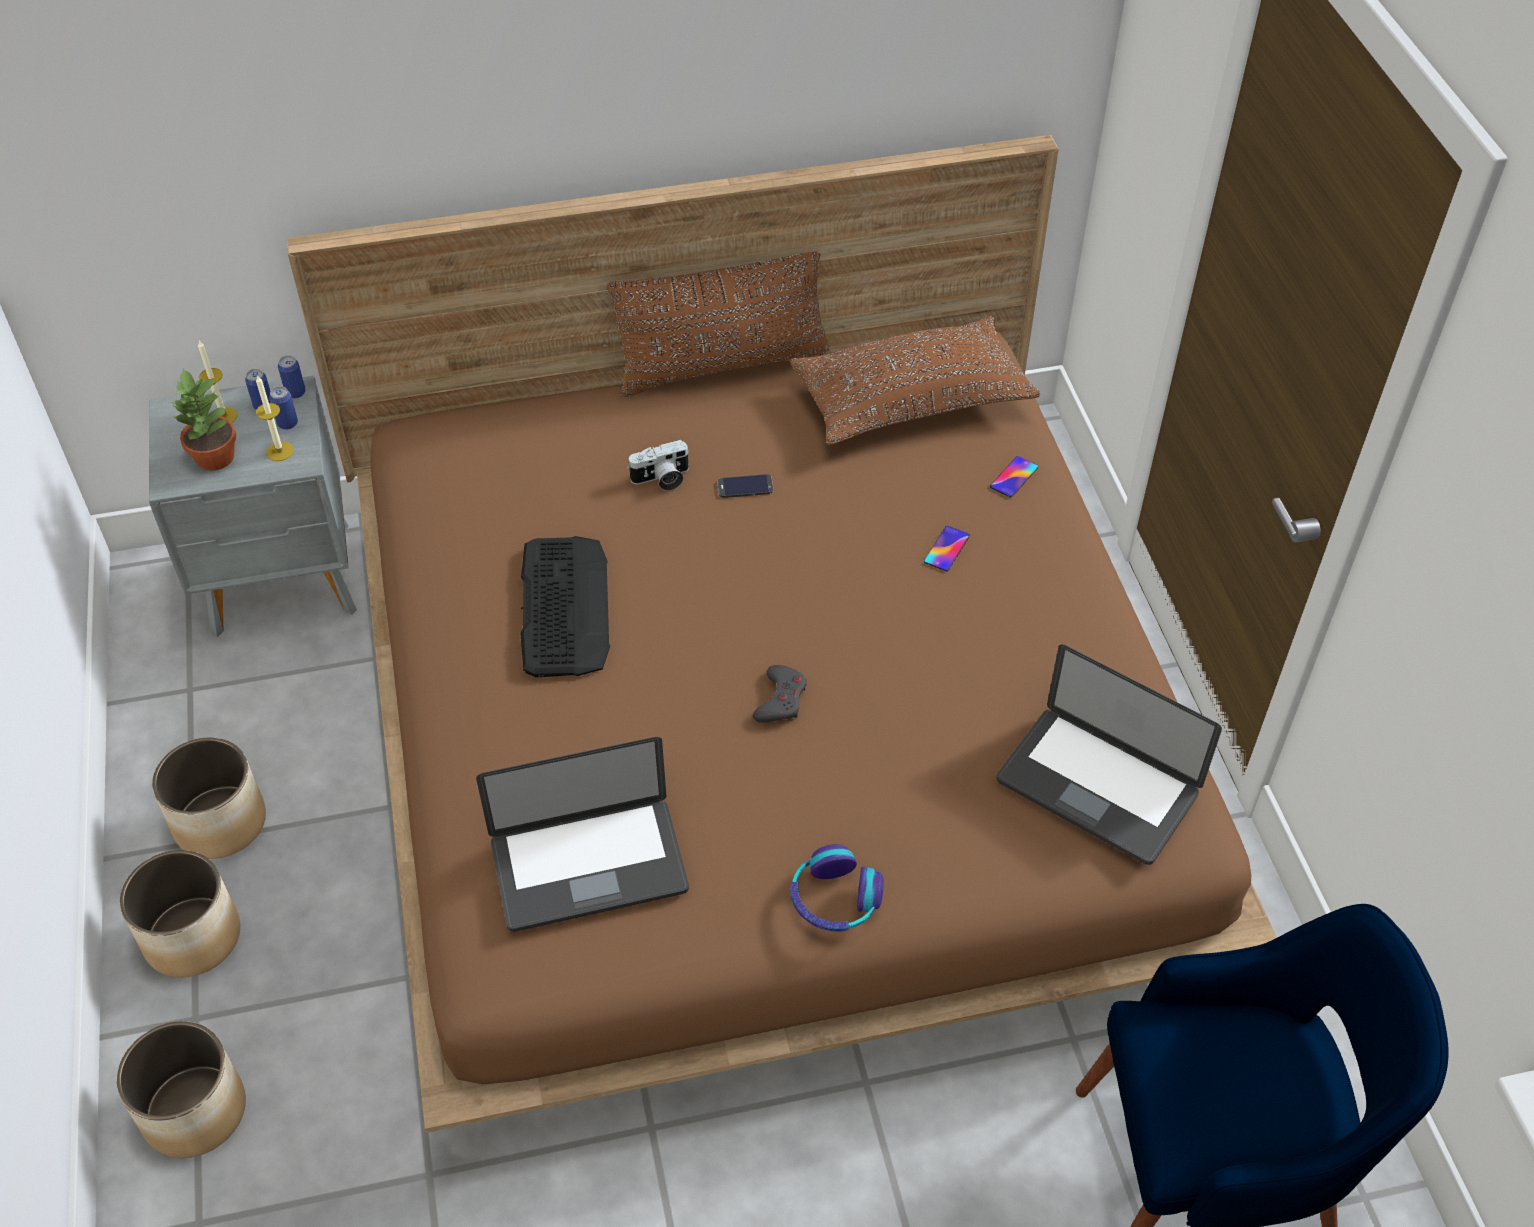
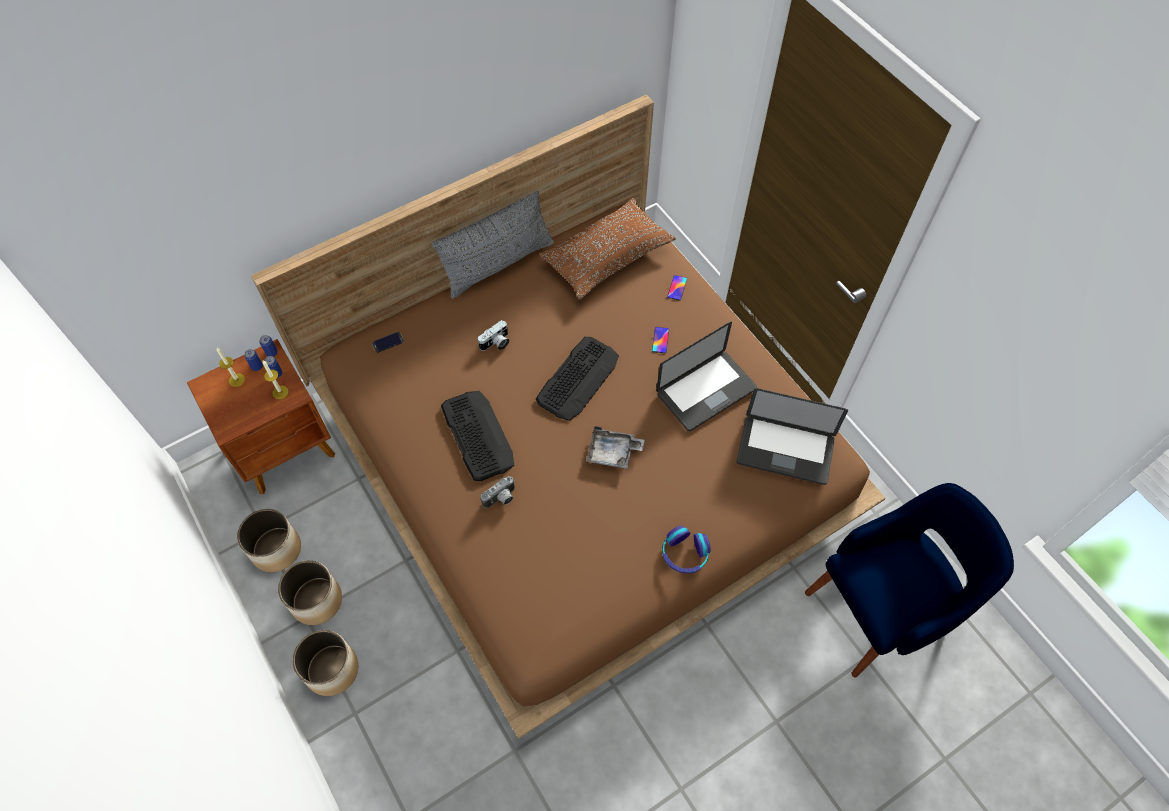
camera: 20 degrees left, 10 degrees up
(195, 1110) = (378, 762): planter -> planter (276, 549)
(215, 458) = (244, 407): potted plant -> none
(284, 581) = (286, 449): grey nightstand -> brown nightstand
(556, 715) = (501, 499): none -> camera
(589, 866) = (556, 578): laptop -> laptop (706, 391)
(723, 367) = (498, 264): brown pillow -> grey pillow
(745, 486) = (542, 334): phone -> phone (387, 342)
(775, 569) = (578, 378): none -> keyboard
(781, 699) = (613, 452): grey game controller -> grey tray

